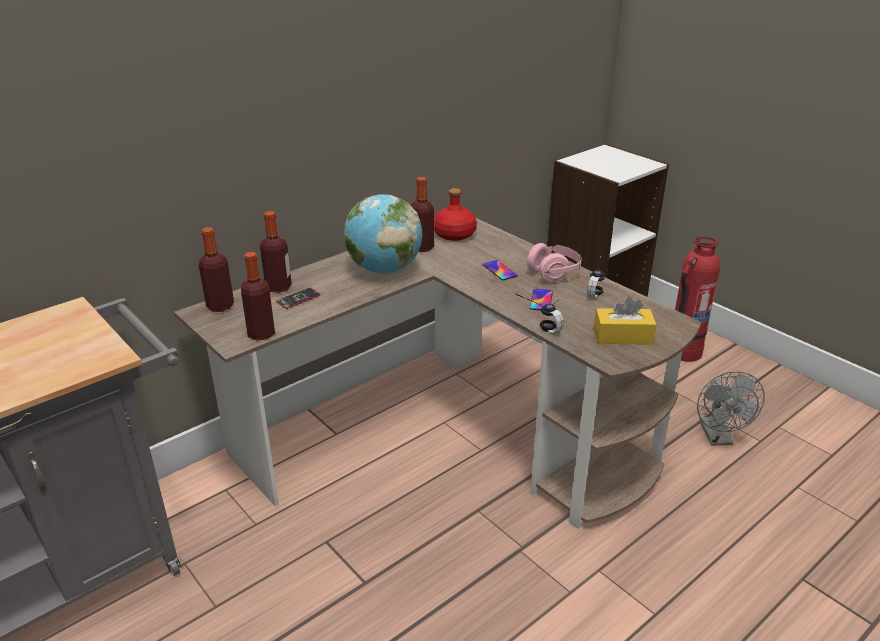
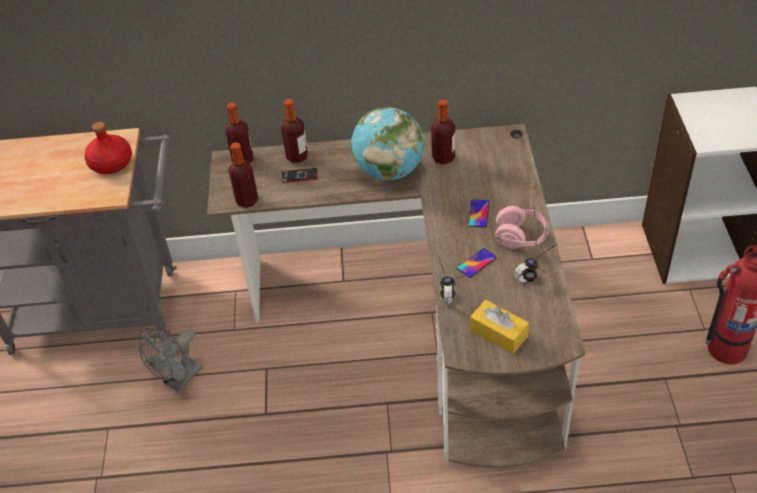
camera: 40 degrees right, 15 degrees up
(454, 234) = (486, 152): red bottle -> red bottle (110, 163)
(718, 438) = (654, 452): grey fan -> grey fan (179, 380)

